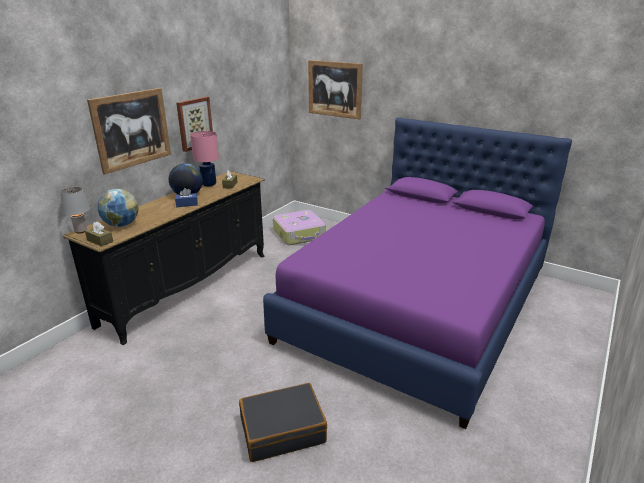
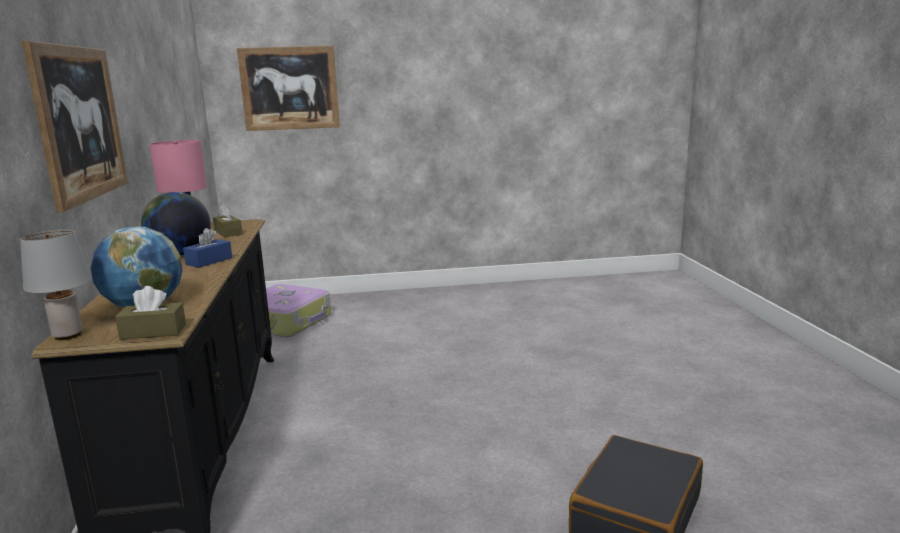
camera: 40 degrees left, 10 degrees down
(194, 123) = (139, 130): picture -> none
(418, 305) = (551, 336): purple bed -> none

